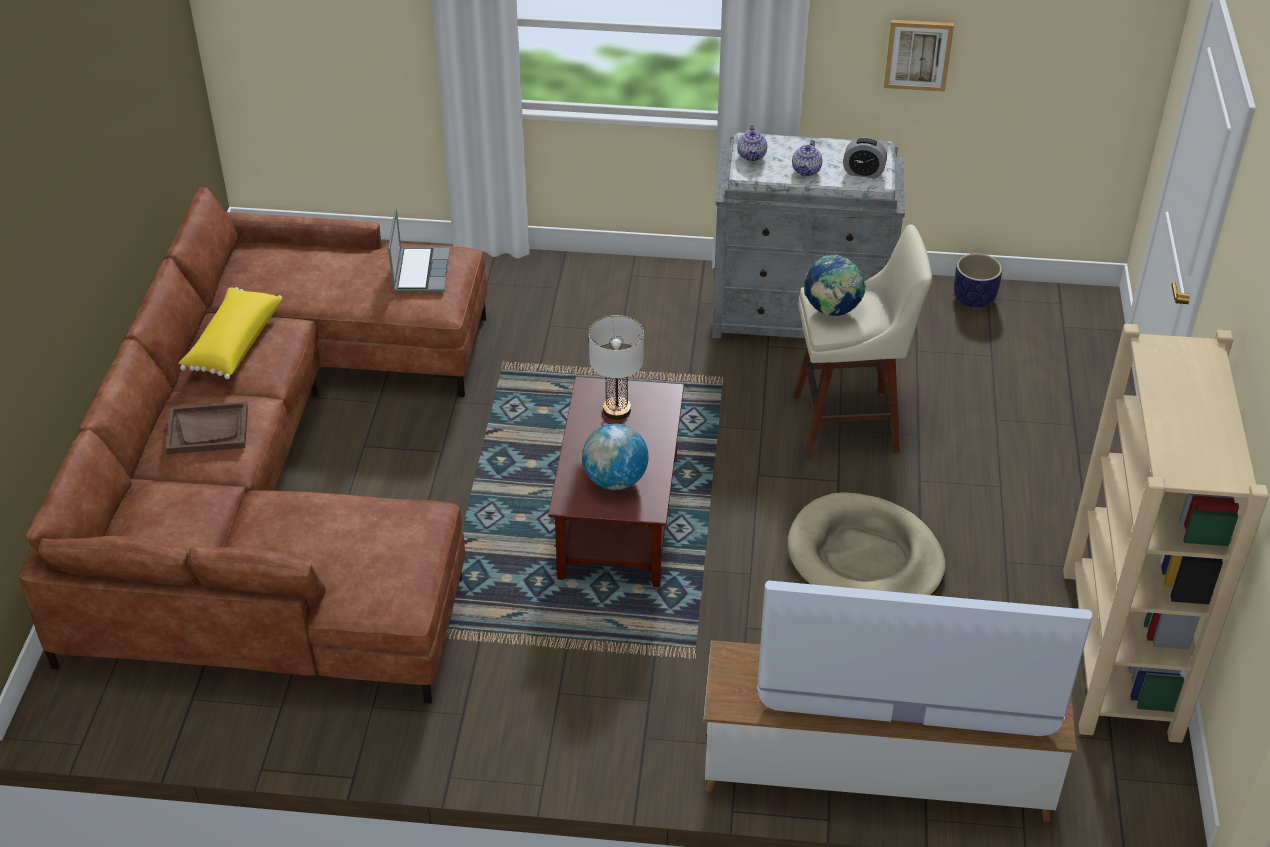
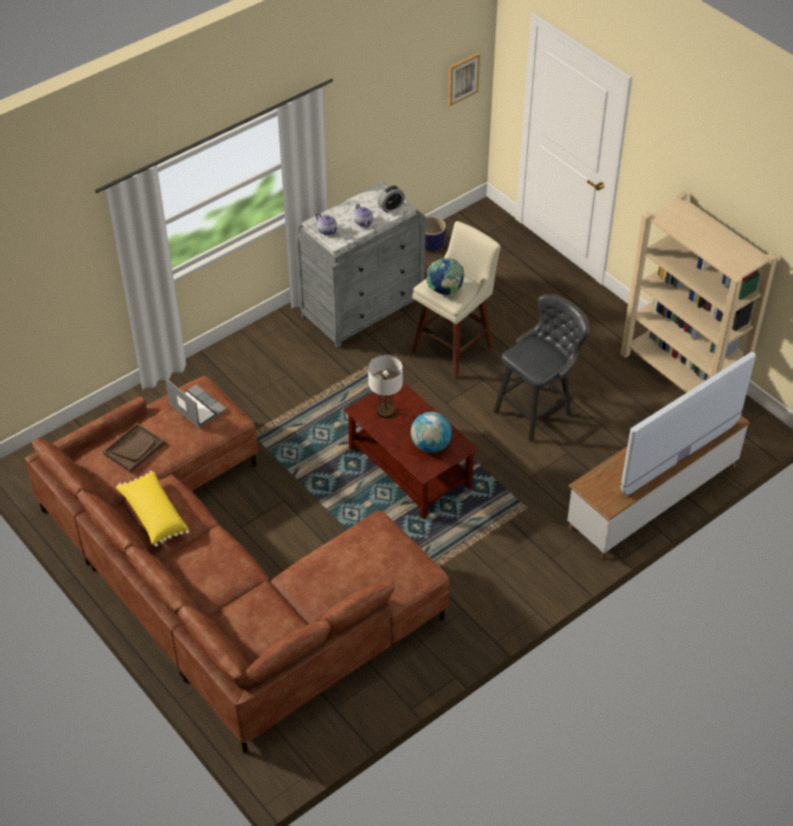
camera: 45 degrees left, 5 degrees up
(208, 430) = (211, 566): brown tray -> brown tray (134, 448)
(864, 559) = (539, 408): beige dog bed -> grey stool
(918, 54) = (375, 125): picture -> picture (462, 78)

